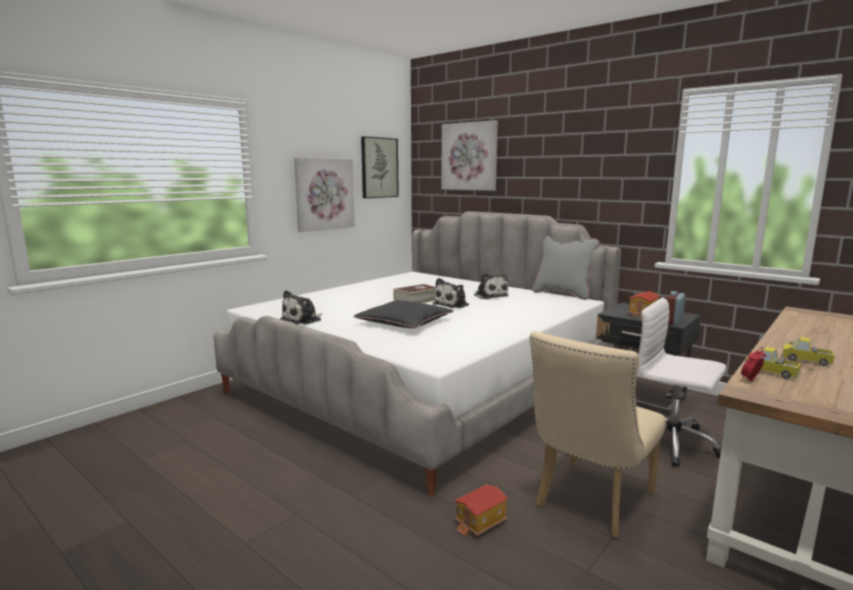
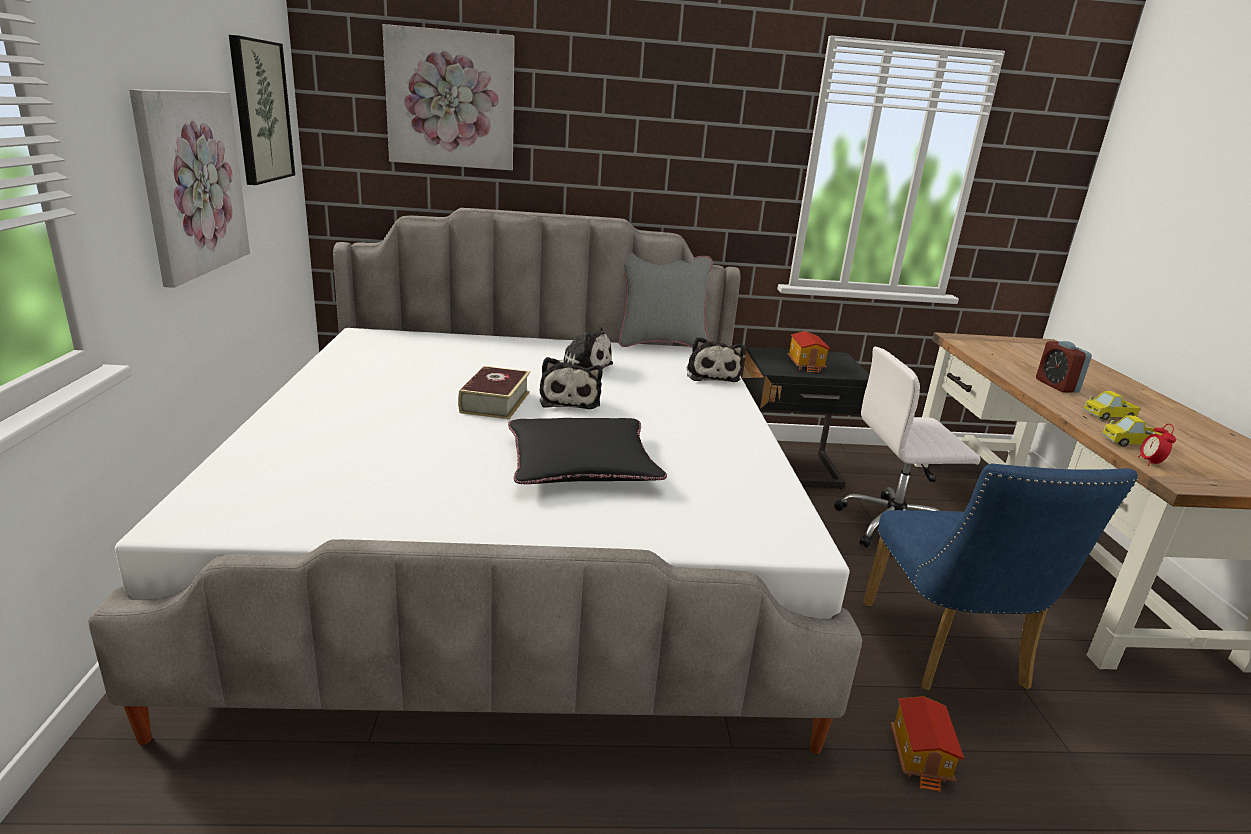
camera: 45 degrees left, 10 degrees up
(303, 320) = (389, 518): plush toy -> plush toy (712, 375)
(589, 502) = (949, 653): beige chair -> blue chair
(673, 322) = (852, 372): alarm clock -> alarm clock (1056, 386)

